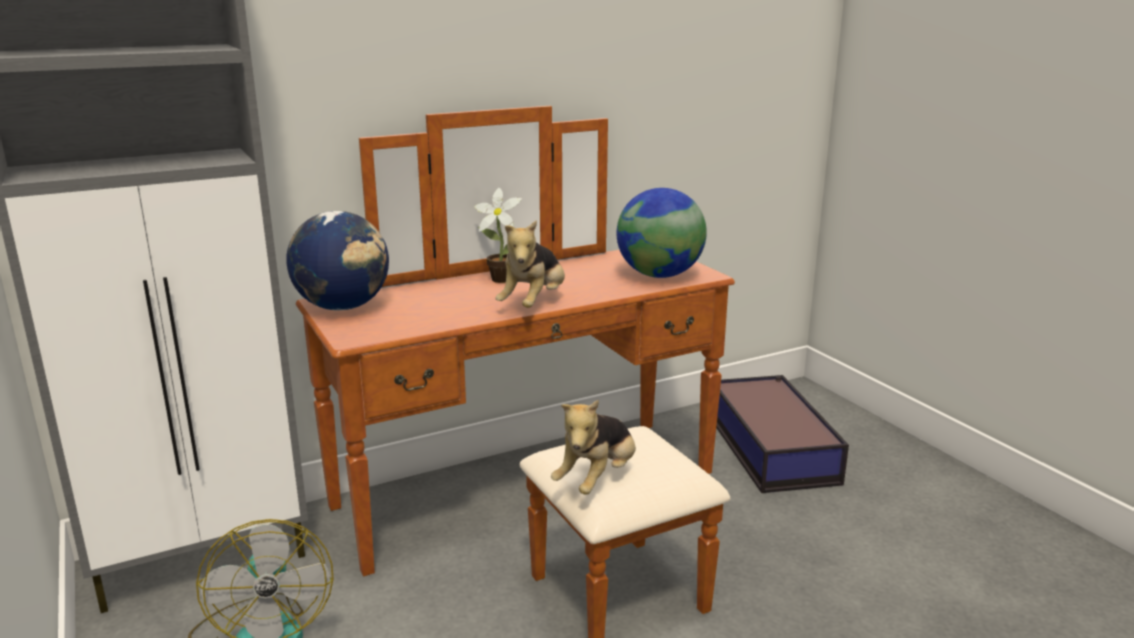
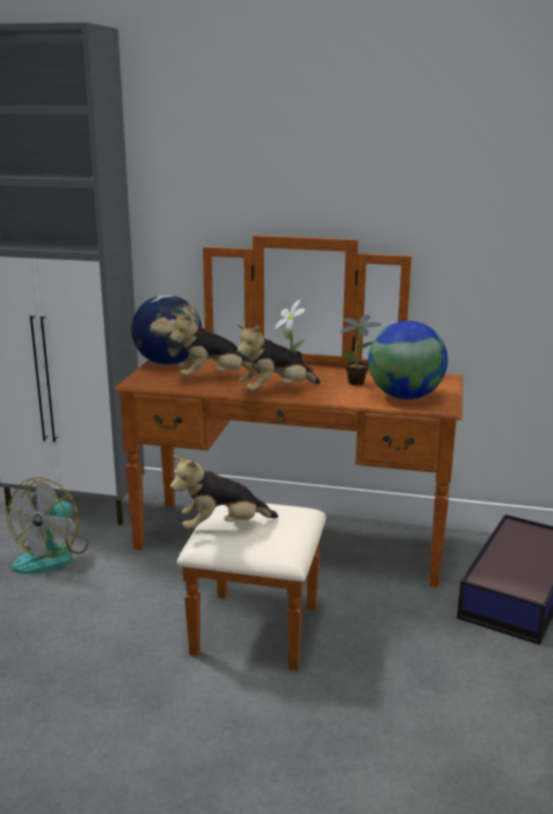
camera: 40 degrees right, 0 degrees up
(437, 309) = (213, 378): none -> plush toy
(592, 273) = (359, 383): none -> potted plant

